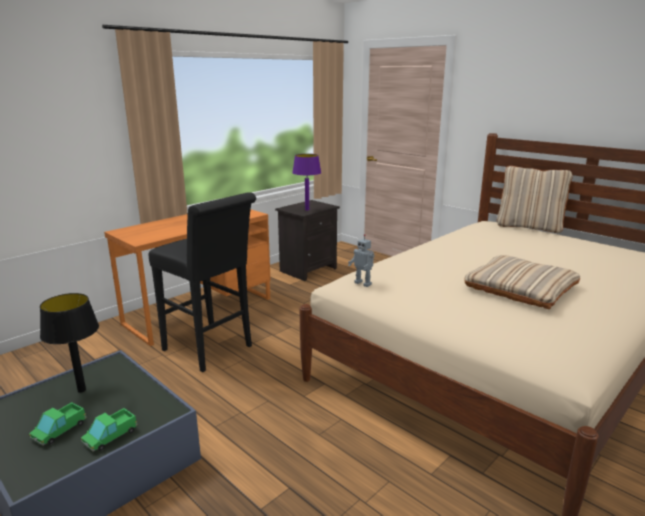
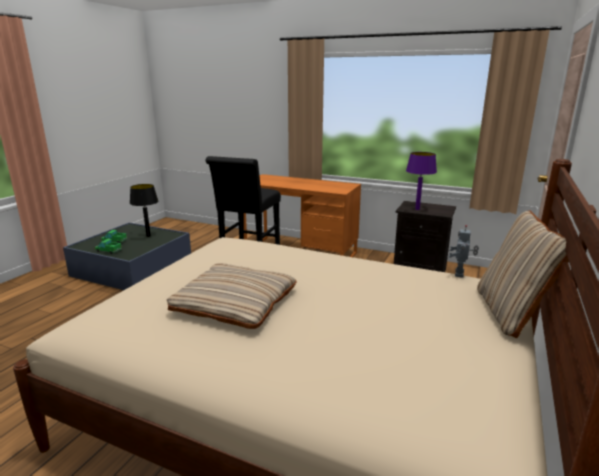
camera: 70 degrees right, 0 degrees up
(363, 283) = (221, 243): toy robot -> toy robot (460, 274)

